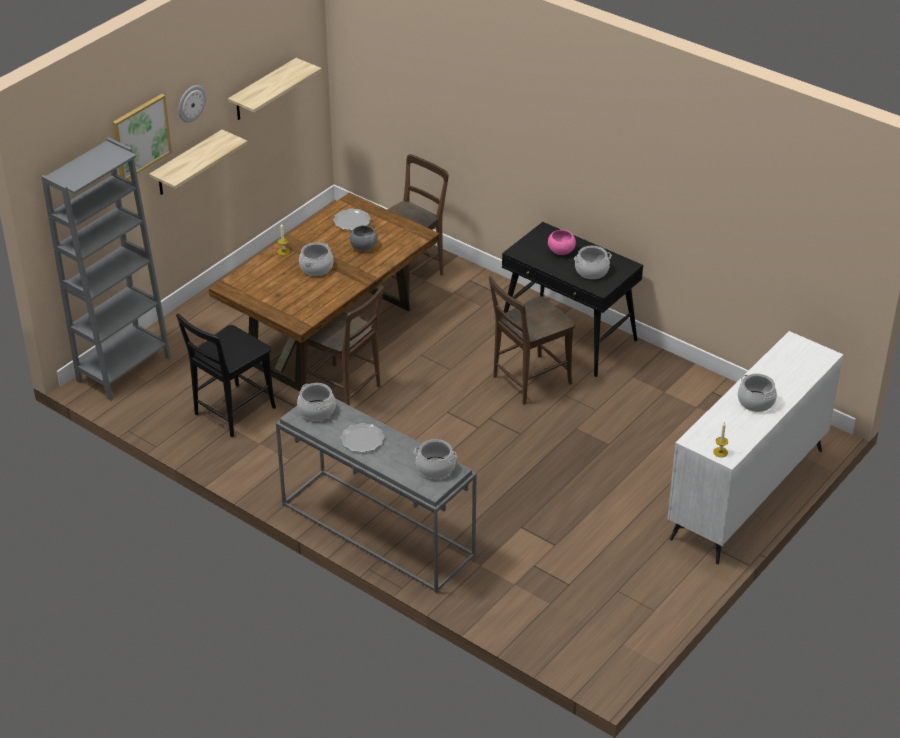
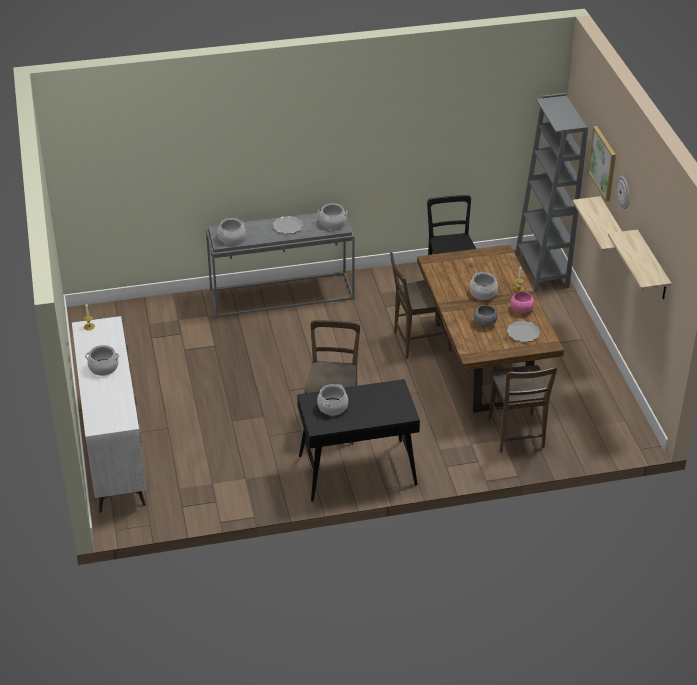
camera: 130 degrees right, 0 degrees up
(561, 251) = (373, 406): pink bowl -> pink bowl (521, 309)

